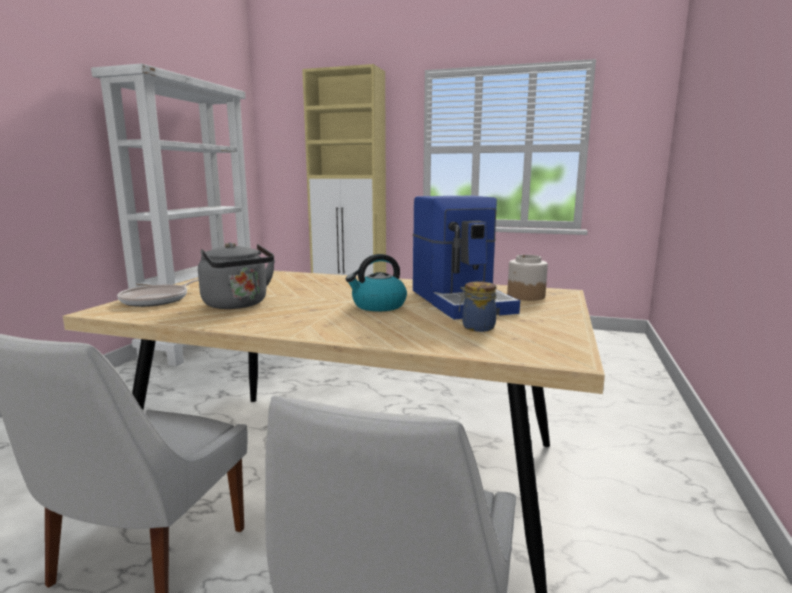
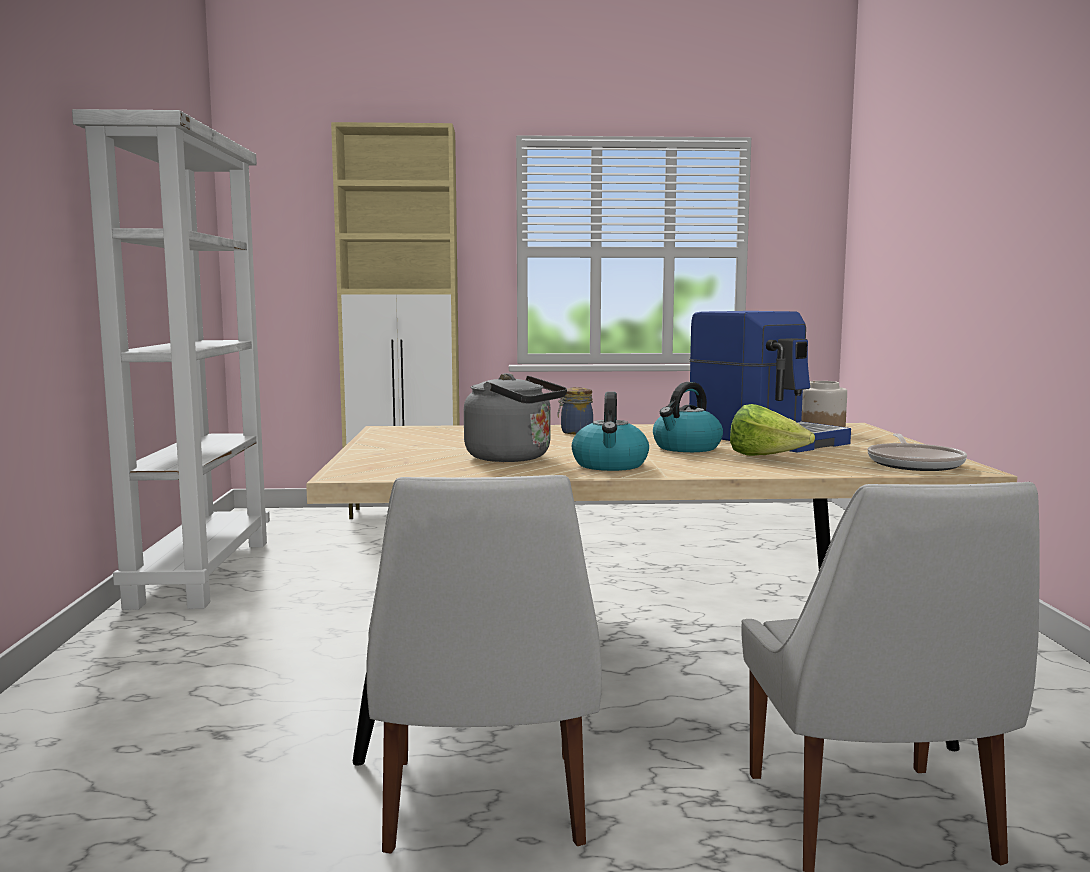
camera: 20 degrees left, 5 degrees down
(158, 300) = (387, 460): frying pan -> frying pan (914, 463)
(281, 319) = (610, 465): none -> kettle
(415, 323) = (766, 457): none -> lettuce
(476, 327) = (836, 456): jar -> jar (575, 432)

